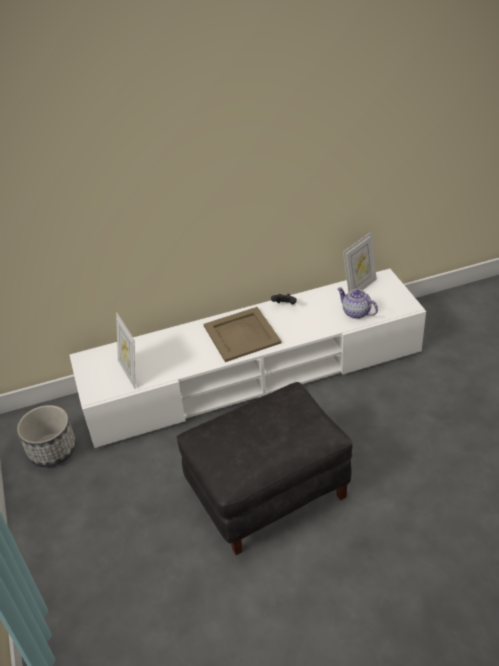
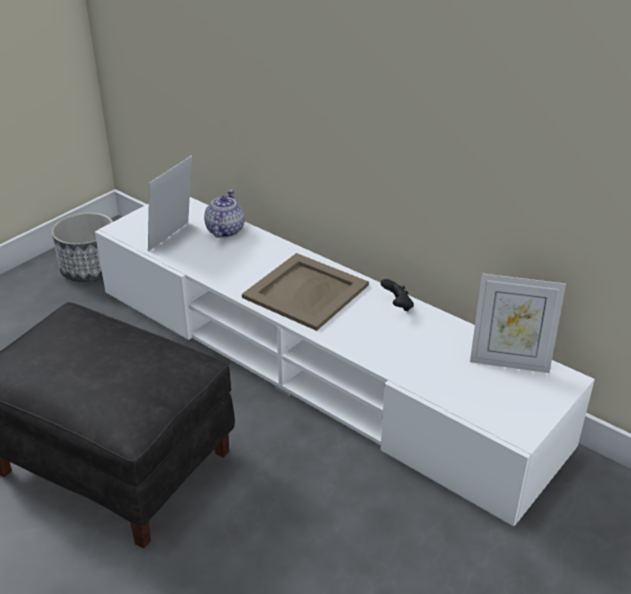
camera: 55 degrees right, 5 degrees down
(356, 312) = (446, 378): teapot -> teapot (224, 230)

